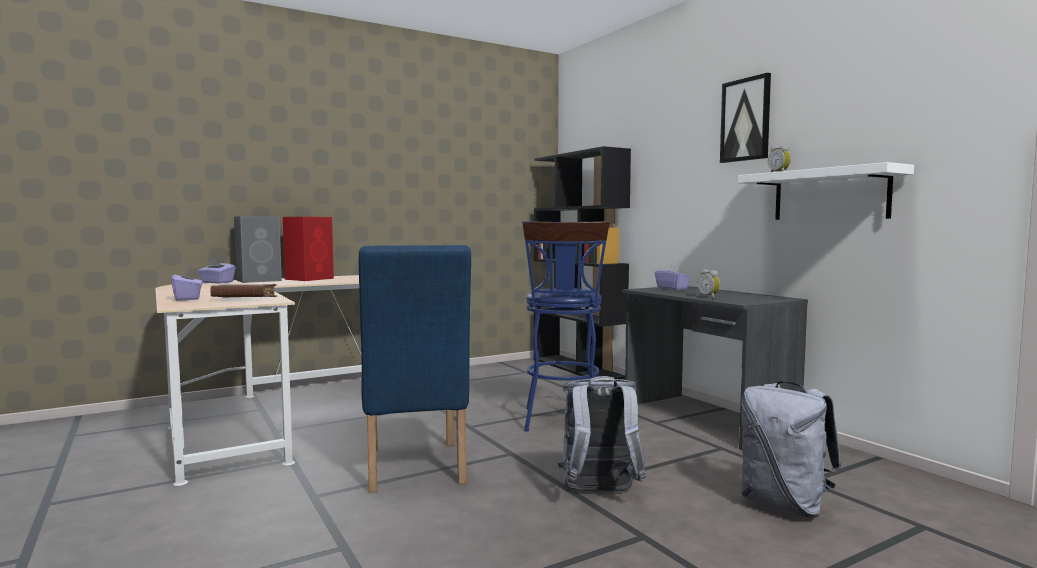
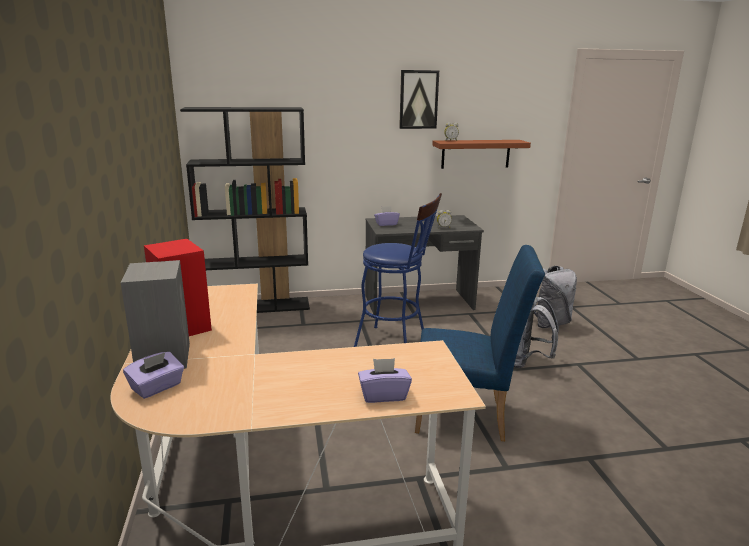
camera: 70 degrees left, 15 degrees up
(244, 299) = (408, 363): brown book -> none
(829, 195) = (475, 154): white shelf -> brown shelf

